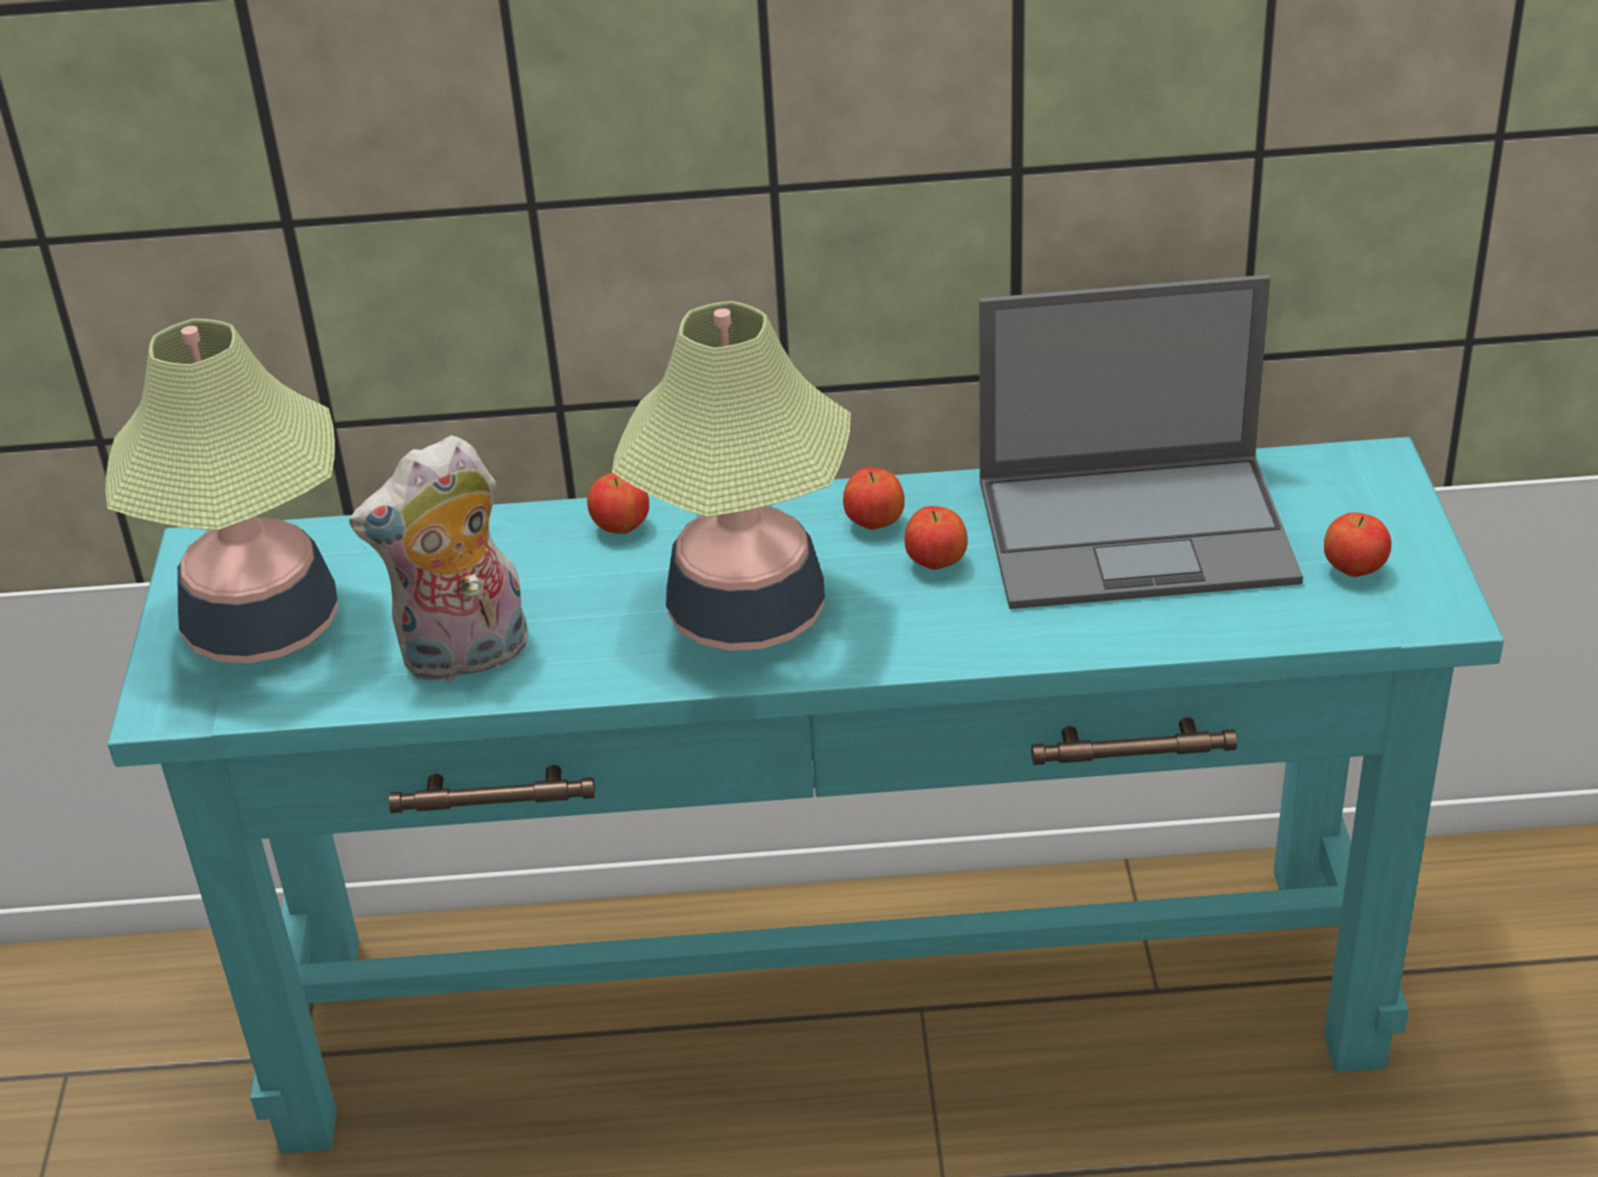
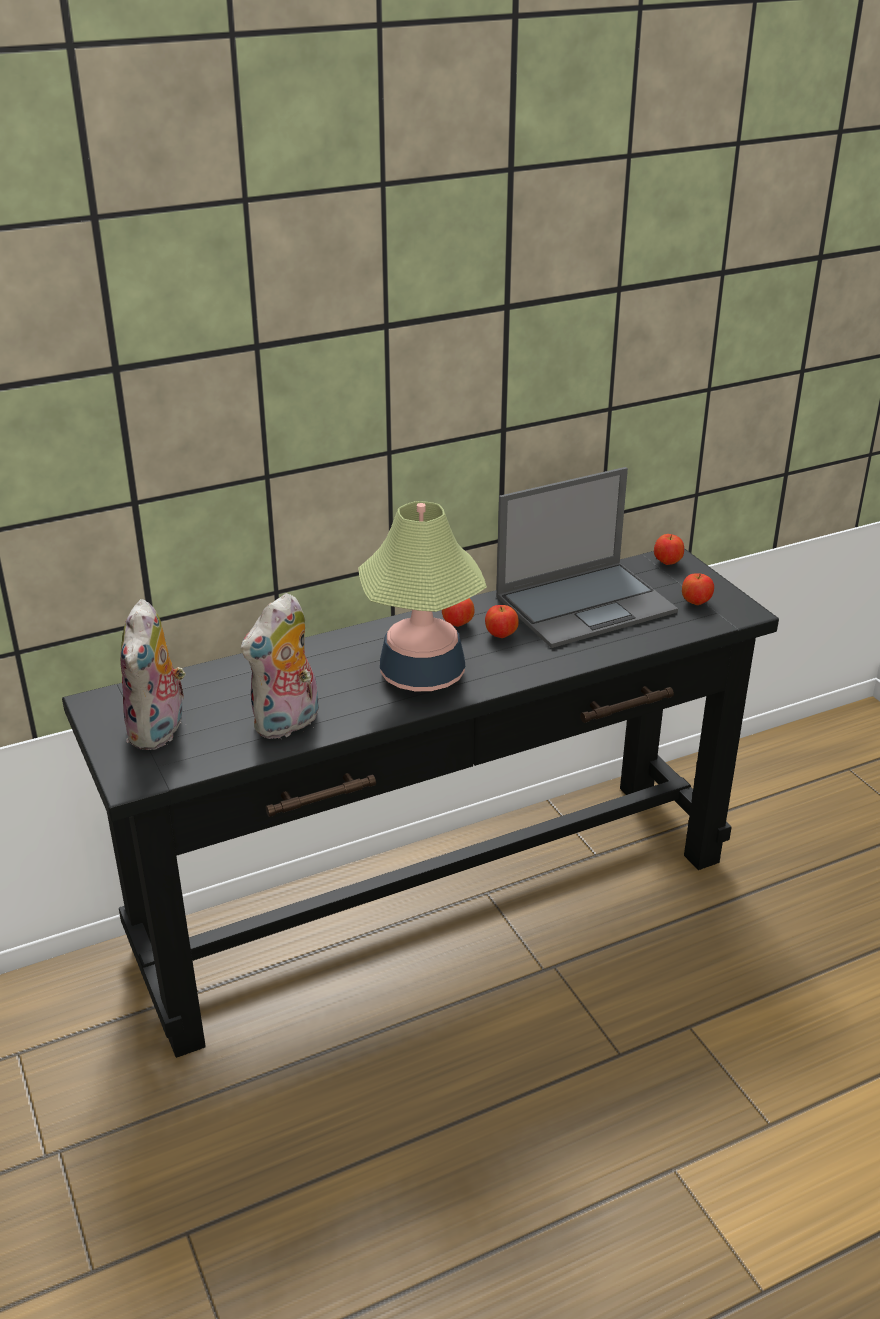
camera: 25 degrees left, 5 degrees down
(263, 625) = (159, 731): table lamp -> plush toy
(621, 528) = (327, 649): apple -> apple (667, 562)
(826, 1004) = (437, 903): turquoise console table -> black console table

